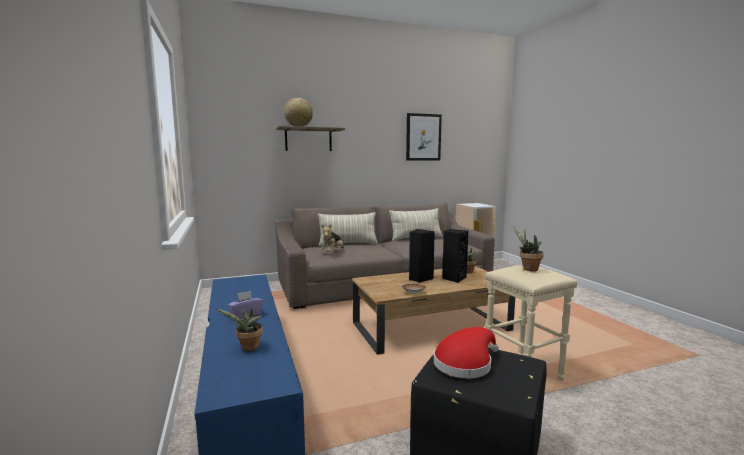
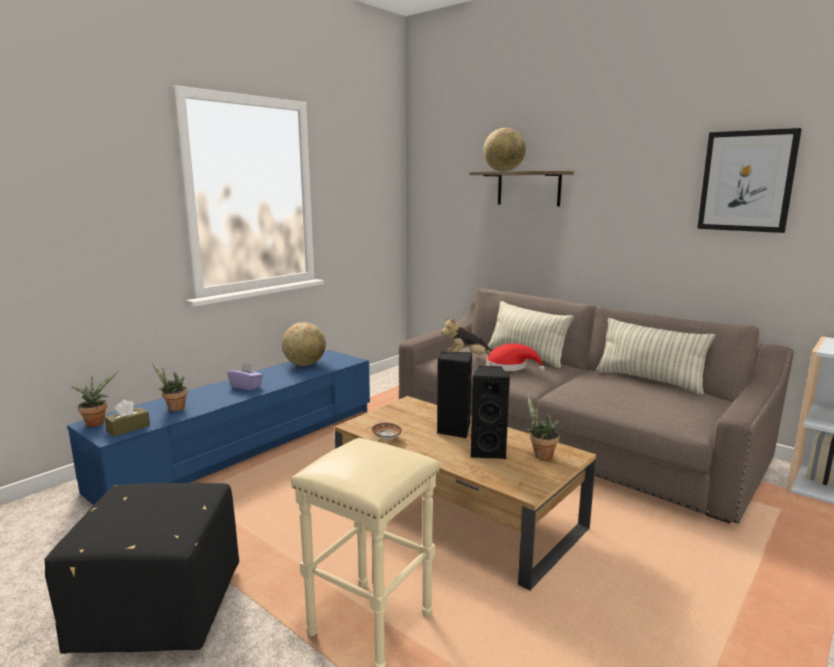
camera: 60 degrees right, 5 degrees up
(232, 290) = (305, 364): none -> globe
(269, 374) = (128, 428): none -> brown tissue box
(465, 363) = (152, 500): red hat -> red hat (510, 367)
(528, 269) = (363, 454): potted plant -> potted plant (96, 422)

